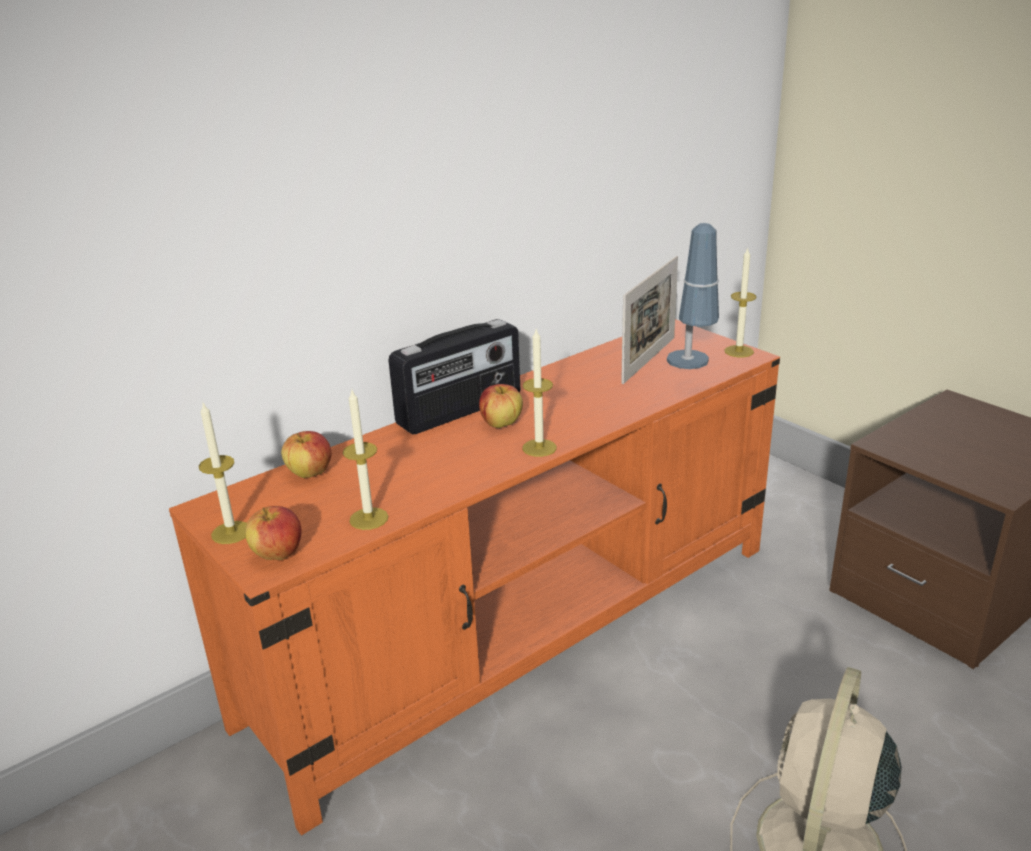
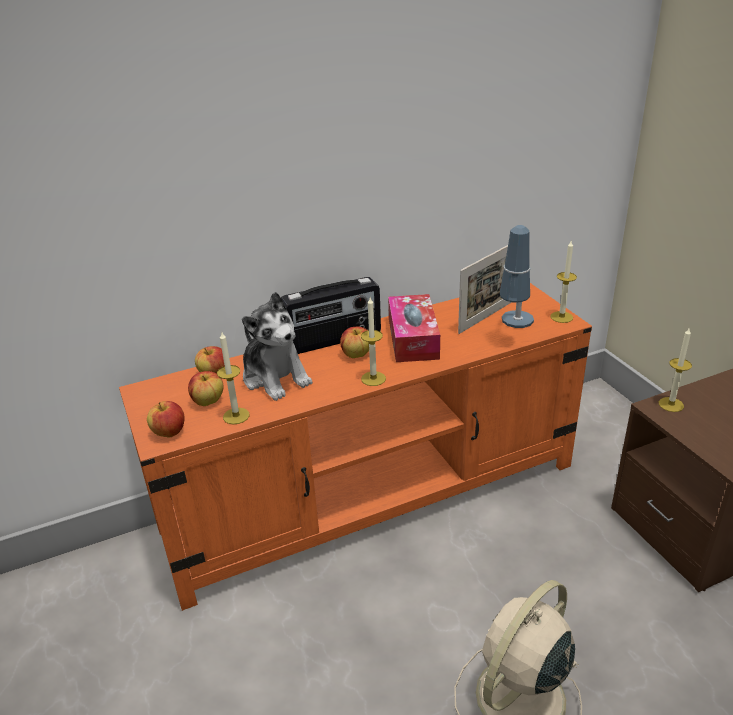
camera: 15 degrees right, 5 degrees up
(231, 532) = (148, 411): candle -> candle (671, 404)
(317, 506) = (208, 401): none -> apple
(402, 464) = (275, 377): none -> plush toy
(566, 396) = (413, 338): none -> tissue box

